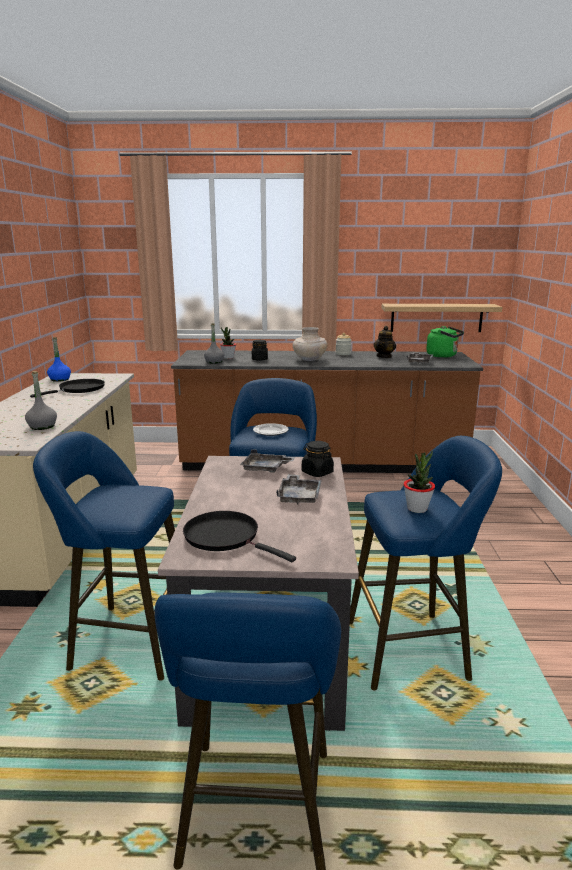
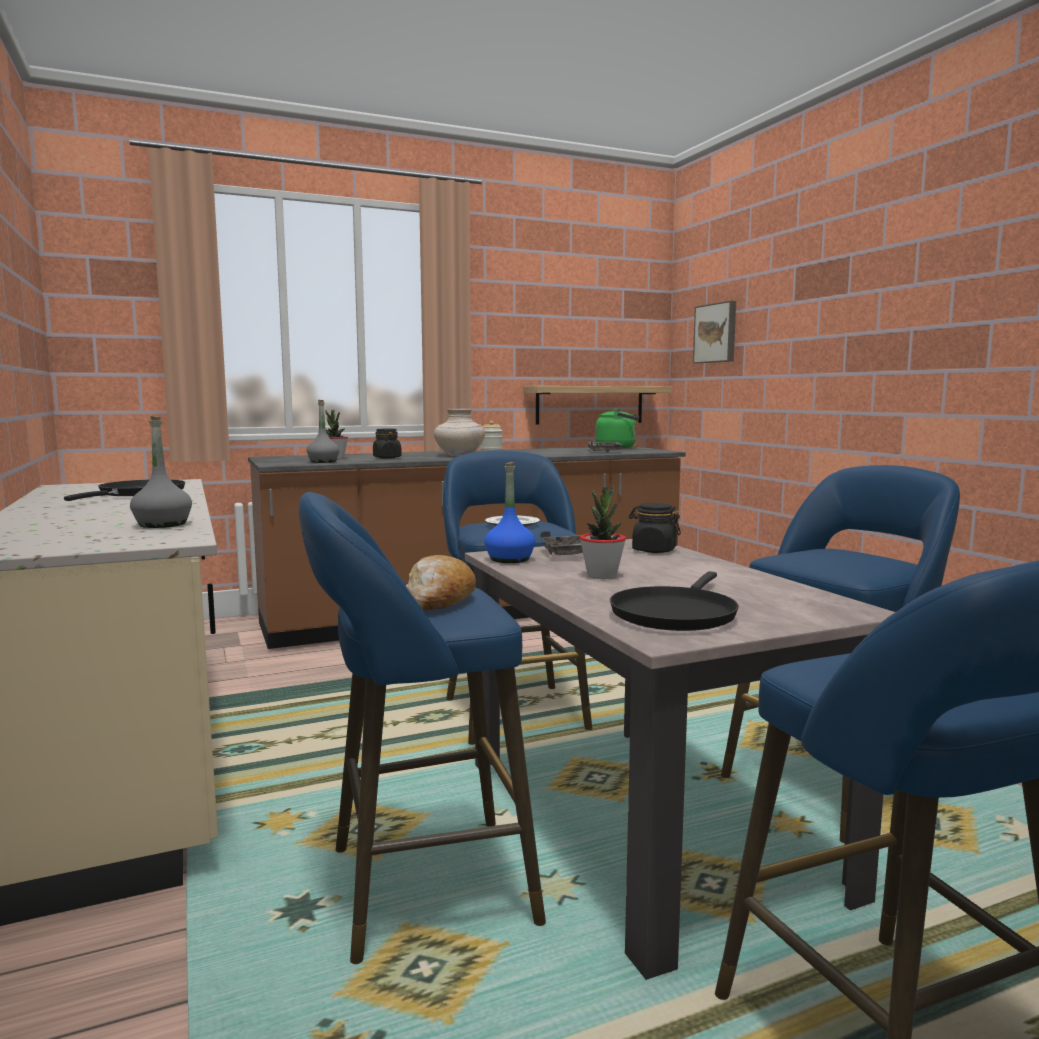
camera: 25 degrees left, 10 degrees down
(60, 379) = (72, 489): blue bottle -> blue bottle (509, 559)
(124, 499) = (438, 599): none -> bread
(226, 537) = (674, 614): black frying pan -> black frying pan turned 75 degrees counterclockwise
(299, 496) = (681, 570): grey tray -> none
(384, 356) = (550, 450): teapot -> none
(417, 508) = (848, 559): potted plant -> potted plant (602, 576)
(536, 268) = (716, 333): none -> picture

